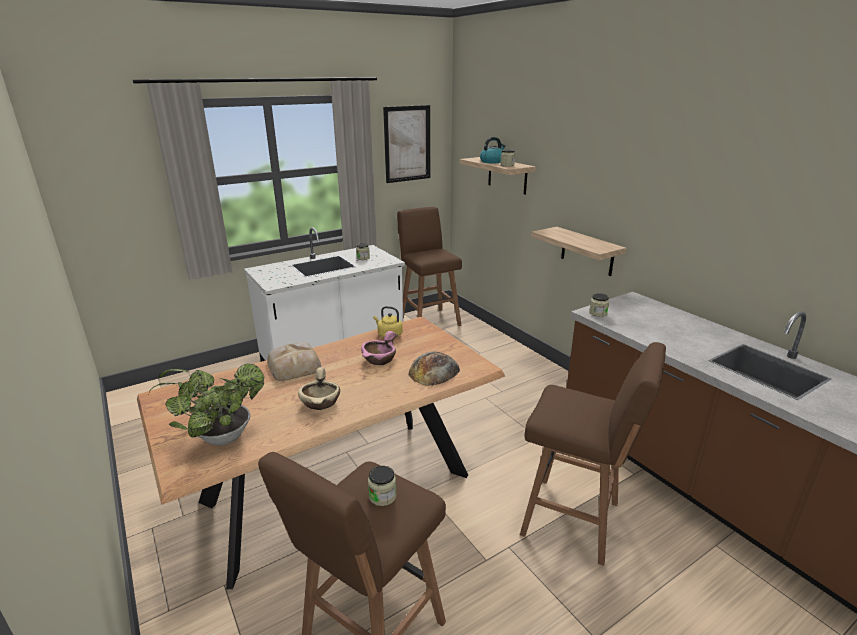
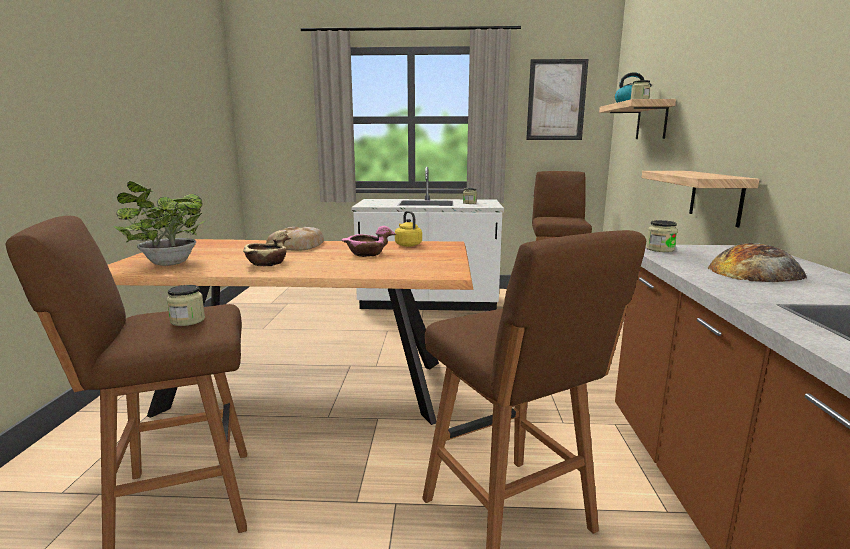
camera: 35 degrees right, 10 degrees down
(434, 370) = (399, 267): bread -> bread (755, 271)

